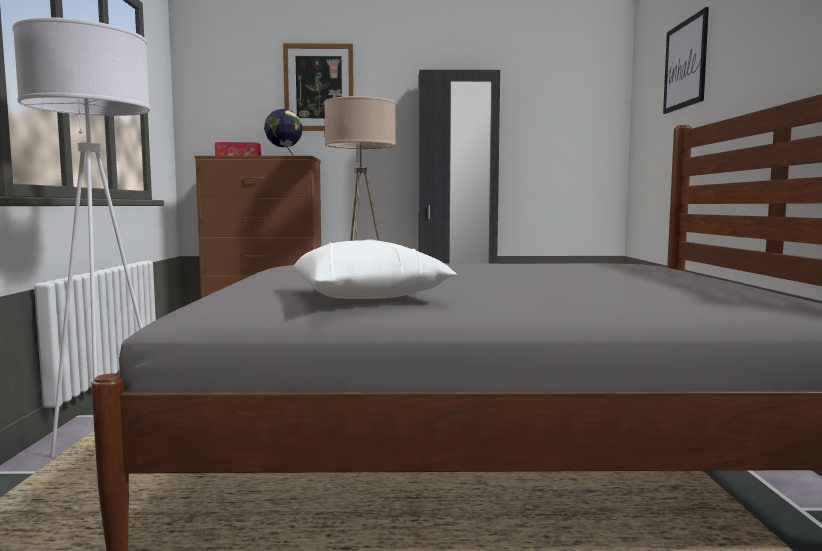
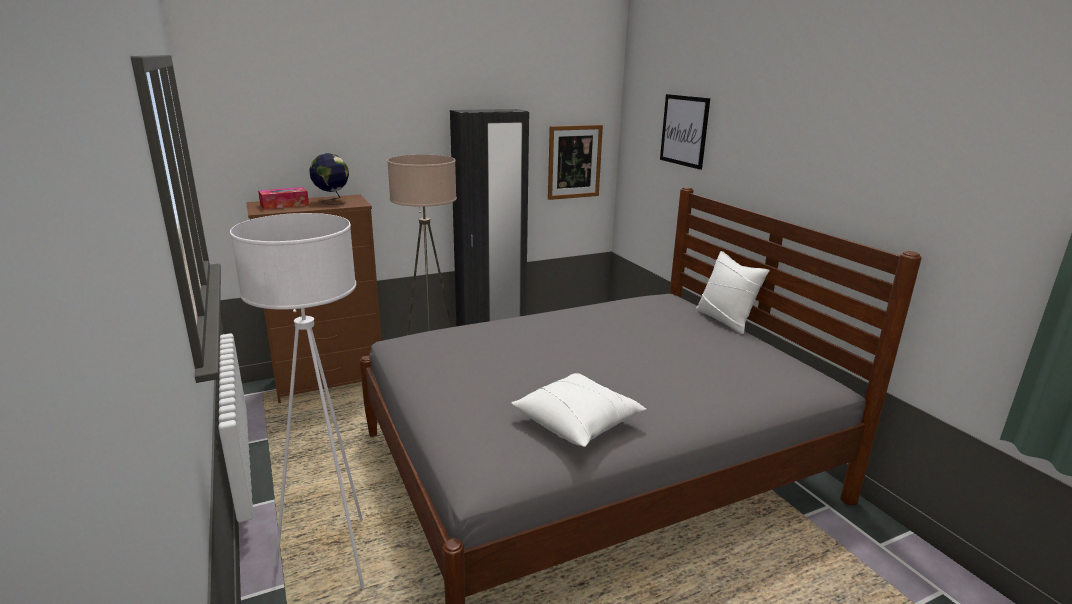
camera: 25 degrees left, 15 degrees up
(319, 87) = (352, 122): picture -> picture (574, 162)
(717, 276) = (725, 320): none -> white pillow

